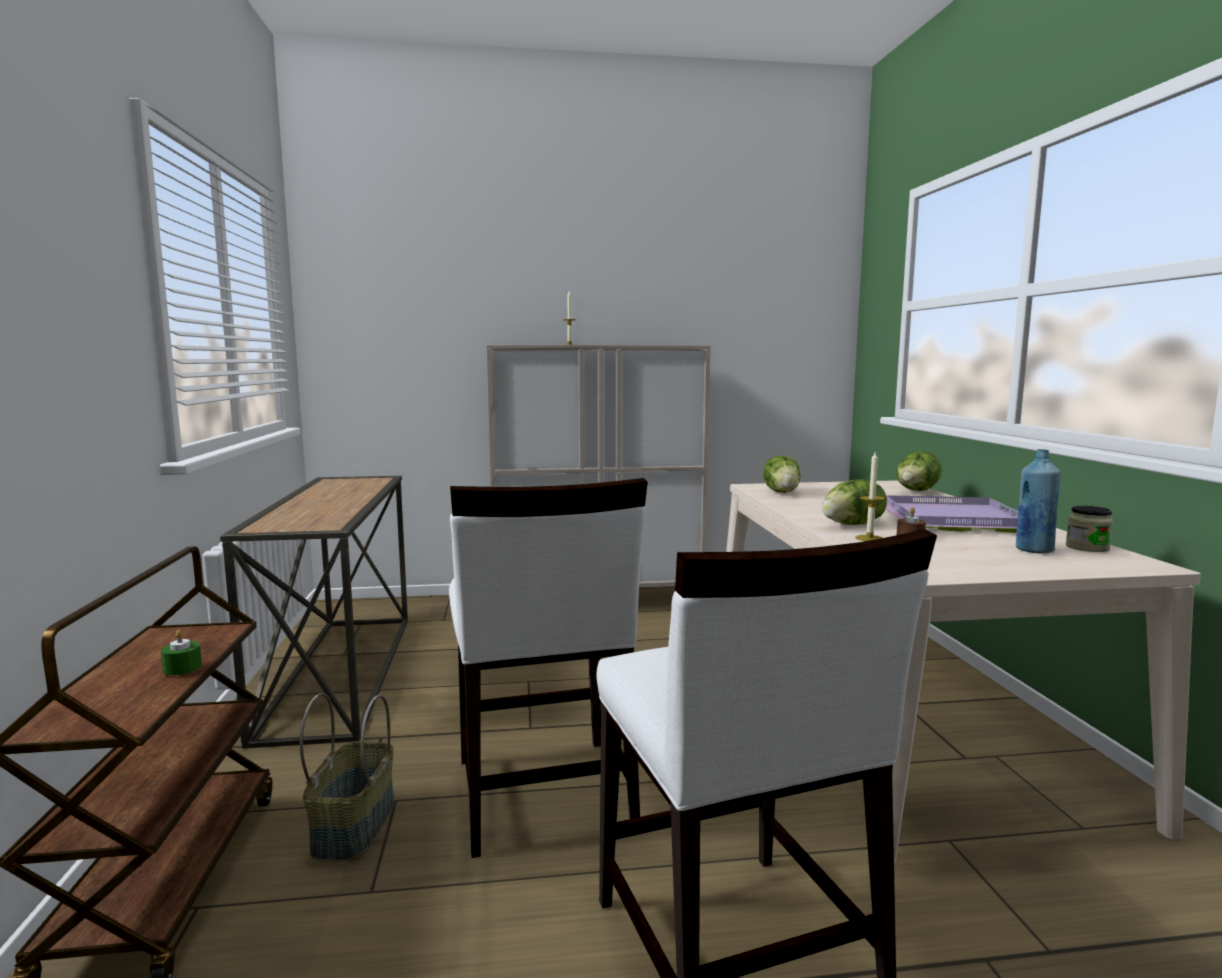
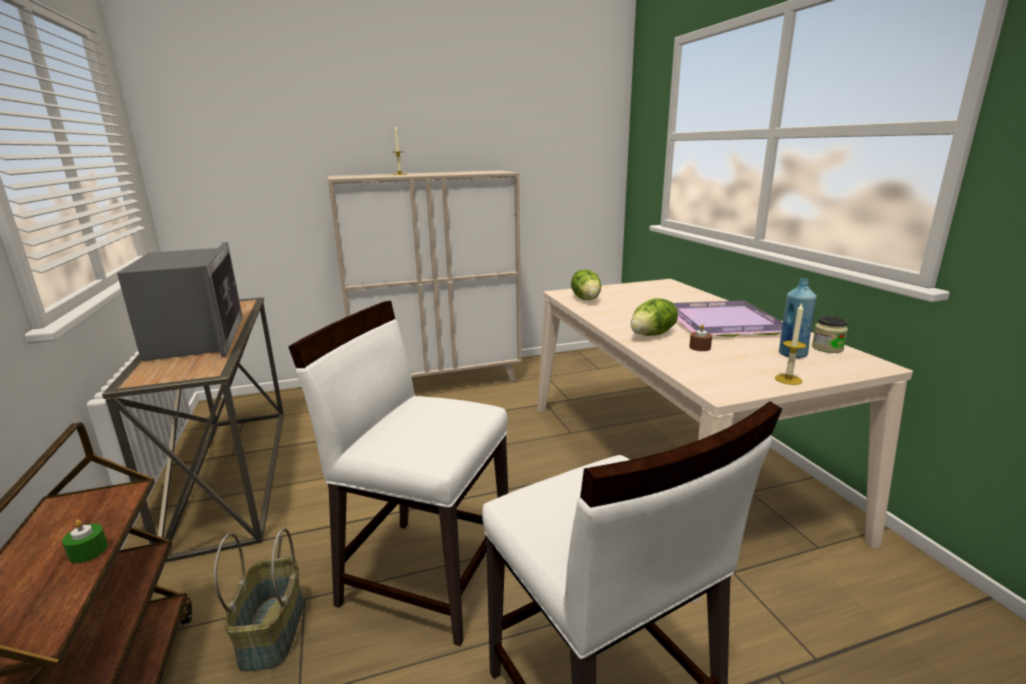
camera: 10 degrees left, 10 degrees up
(323, 502) = (197, 338): none -> microwave
(542, 794) = (426, 575): white chair -> white chair turned 135 degrees clockwise
(869, 538) = (670, 351): candle -> candle (788, 379)
(916, 492) = (685, 292): lettuce -> none

